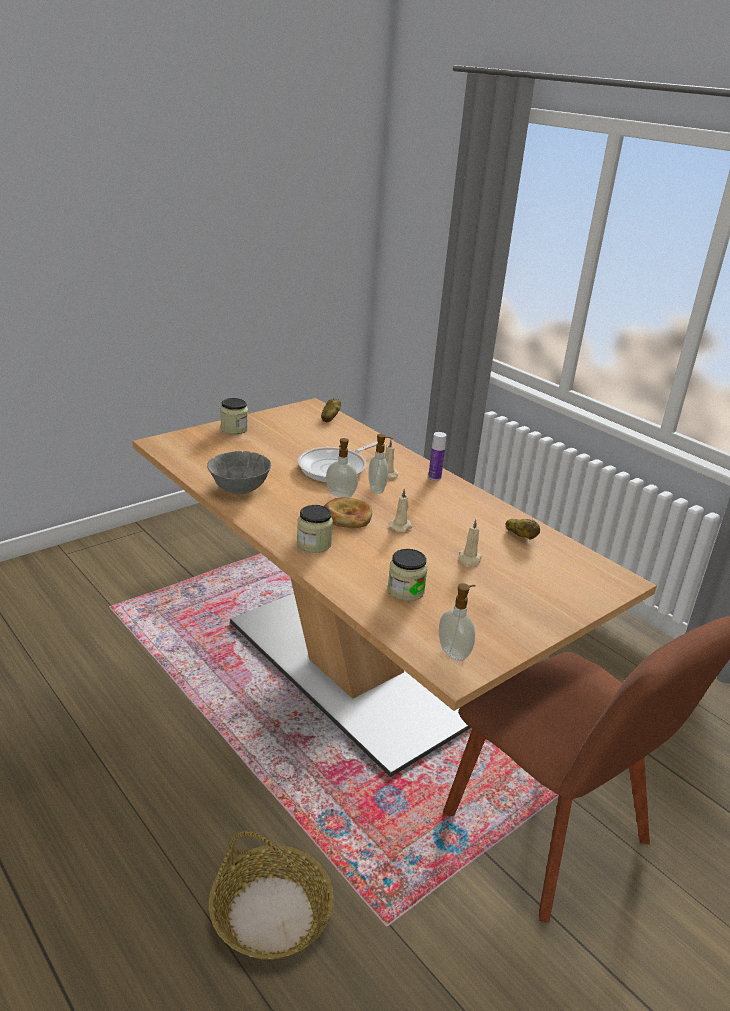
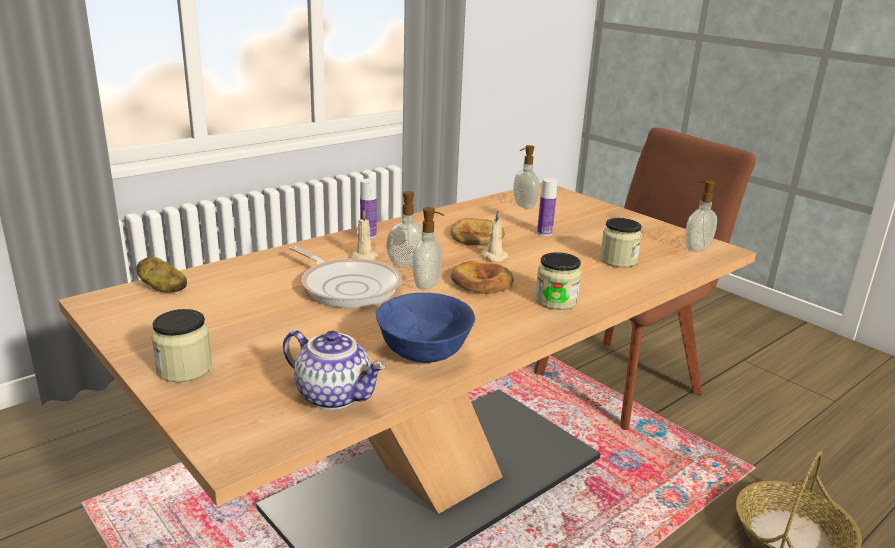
camera: 90 degrees left, 5 degrees down
(198, 463) = (335, 395): none -> teapot
(239, 488) = (425, 353): grey bowl -> blue bowl
(448, 523) = (477, 236): none -> bread
(469, 559) = (544, 233): beige candle -> bottle
(521, 537) = (490, 211): potato -> none
(548, 558) = (523, 206): none -> soap dispenser

